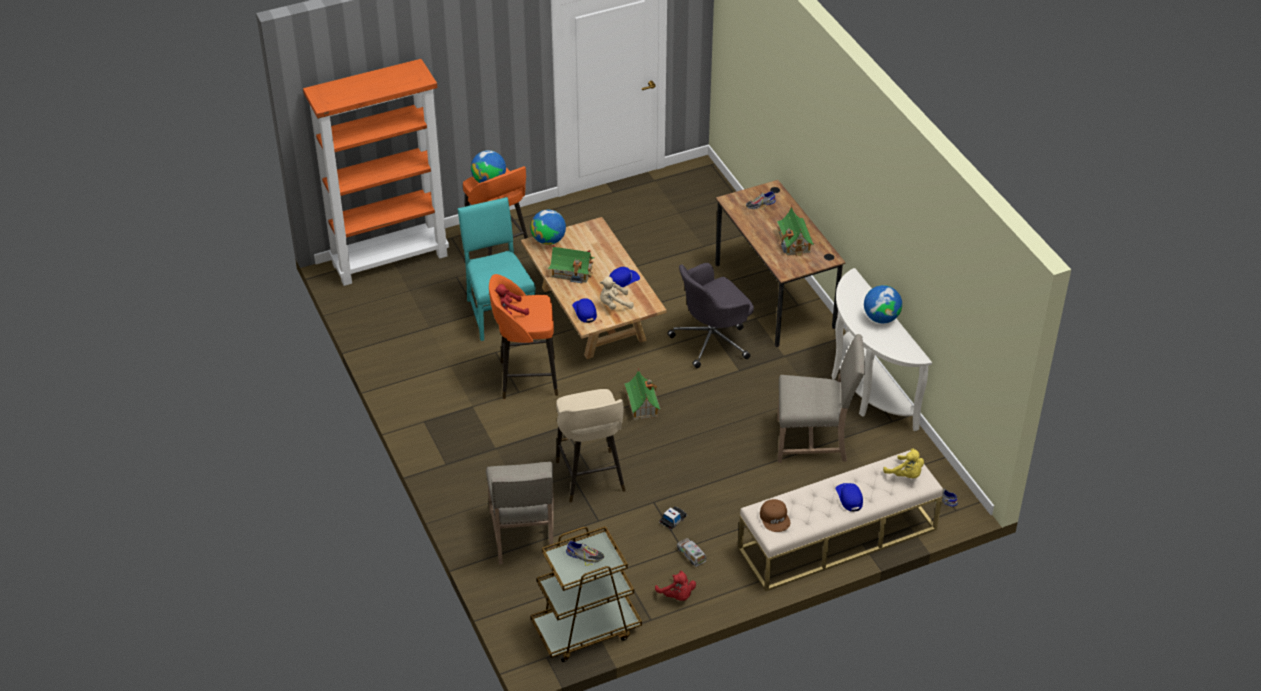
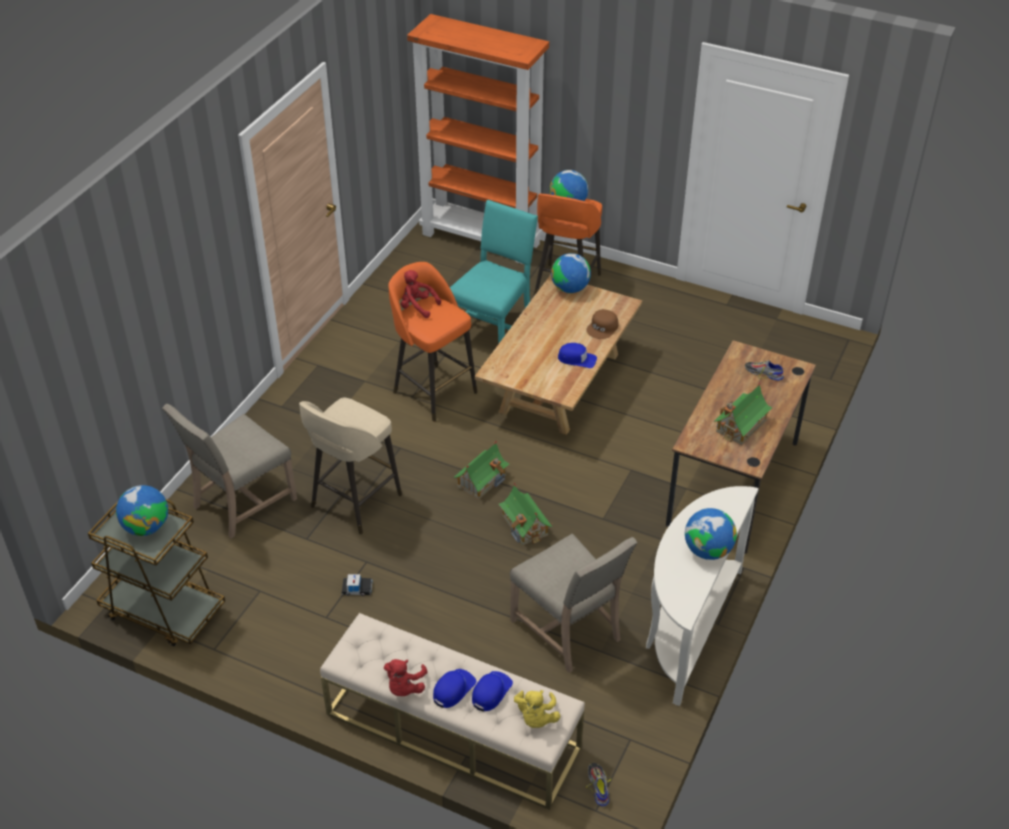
camera: 50 degrees right, 0 degrees up
(572, 272) = (548, 324): toy house -> toy house (525, 525)
(584, 312) = (507, 360): blue cap -> blue cap (491, 692)
(585, 555) = (147, 527): shoe -> globe
(614, 304) = (538, 372): beige plush toy -> none
(677, 595) = (261, 650): red plush toy -> red plush toy (404, 687)
(691, 555) = (323, 629): toy truck -> none
(712, 340) = (620, 477): grey office chair -> none
(775, 518) = (366, 646): brown cap -> brown cap (603, 328)

